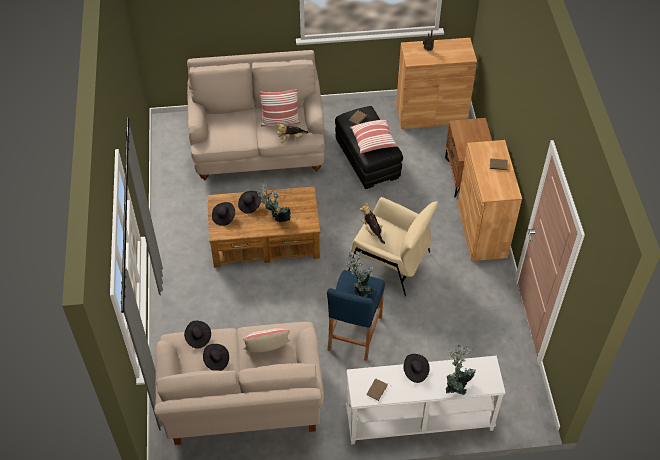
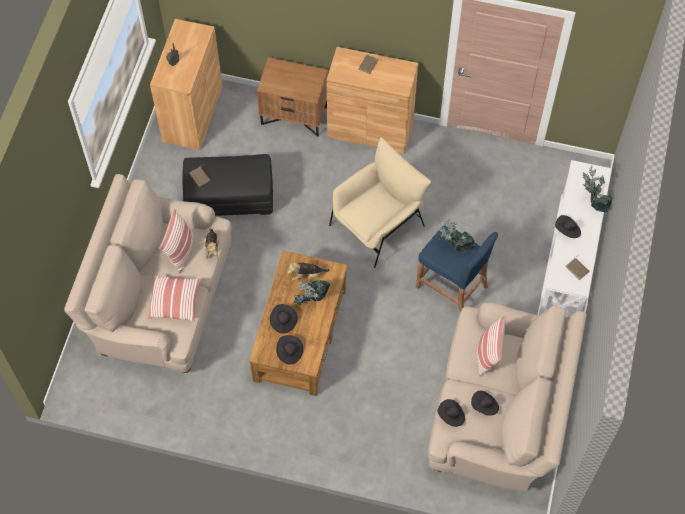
camera: 70 degrees left, 10 degrees up
(372, 230) = (363, 217): plush toy -> plush toy (307, 275)
(373, 141) = (241, 174): pillow -> pillow (176, 302)

